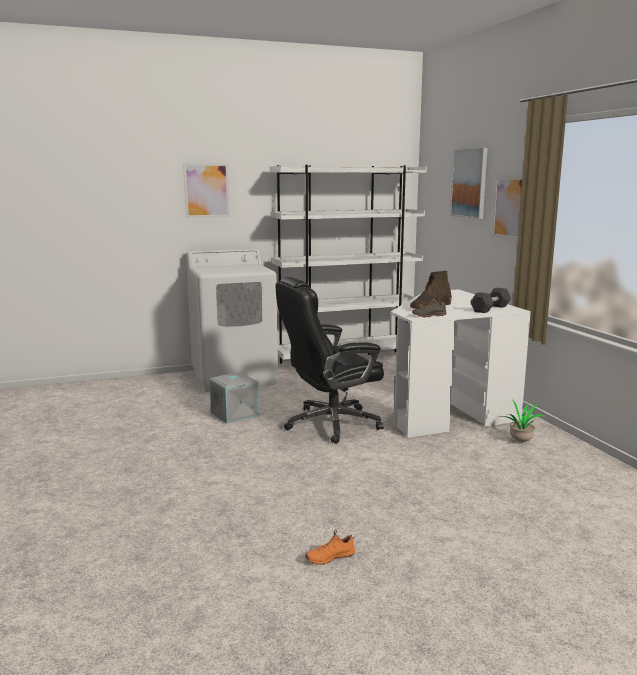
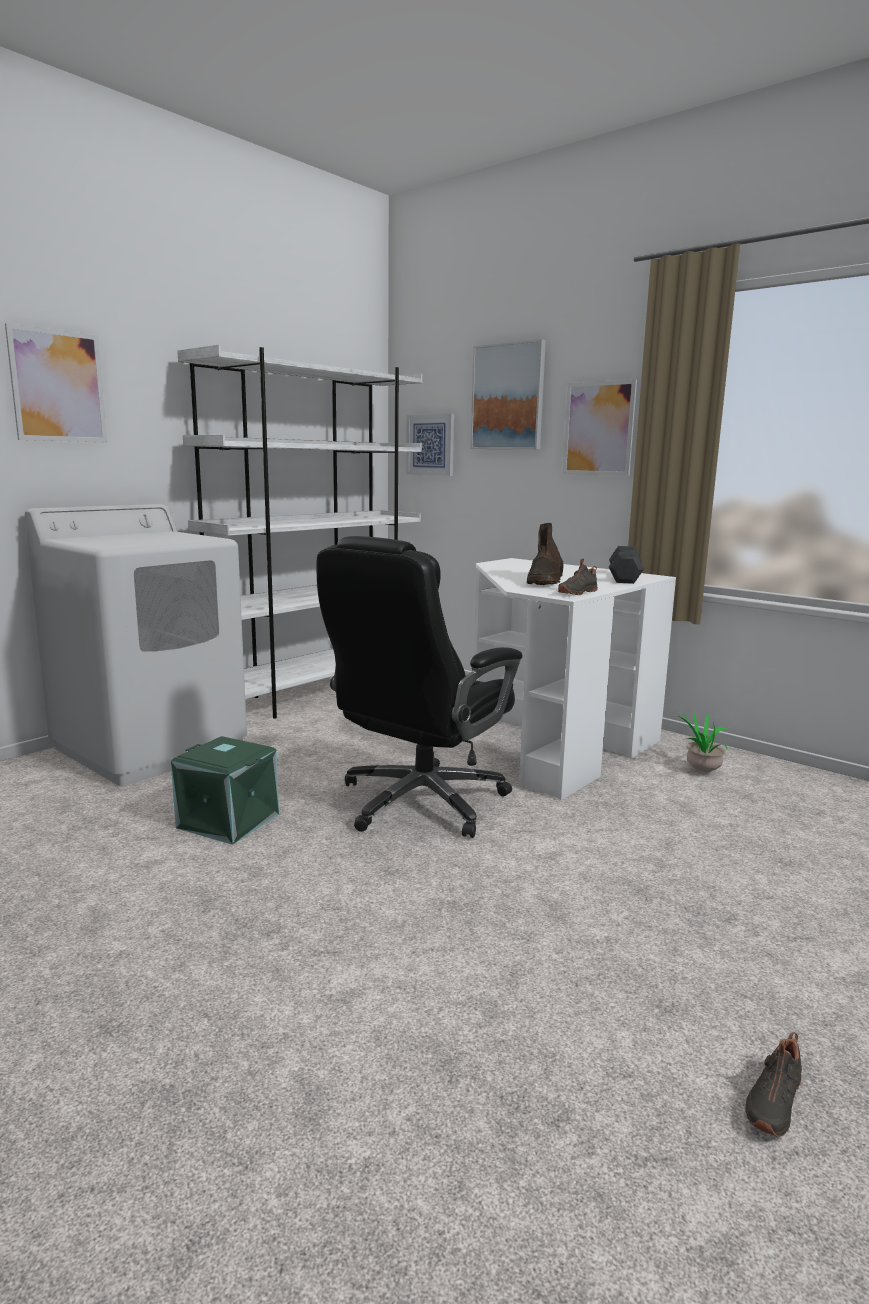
camera: 30 degrees left, 0 degrees up
(235, 414) = (230, 820): grey storage box -> green storage box
(330, 557) = (771, 1101): orange shoe -> black shoe
(434, 211) = (430, 445): none -> picture

